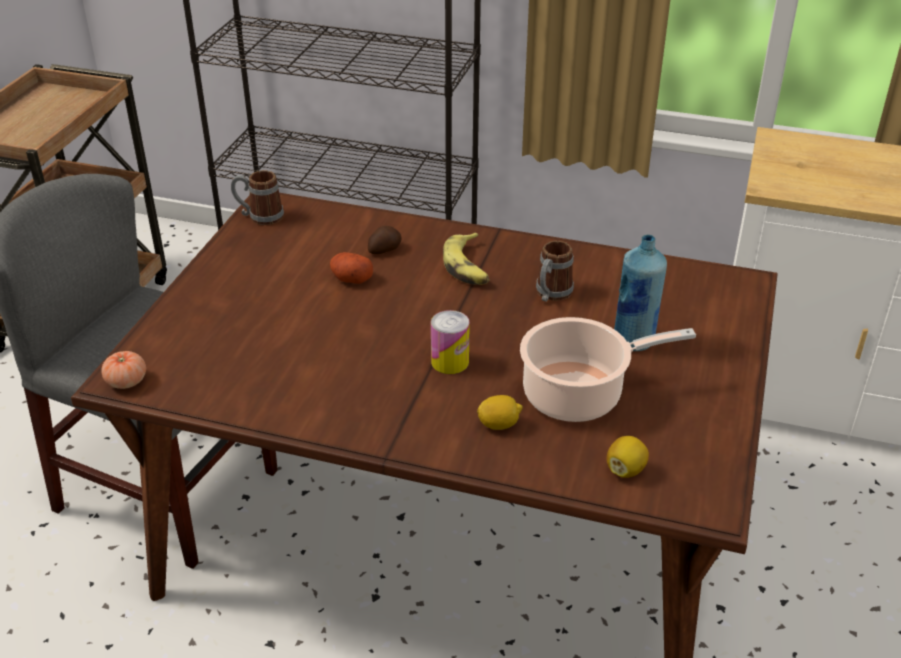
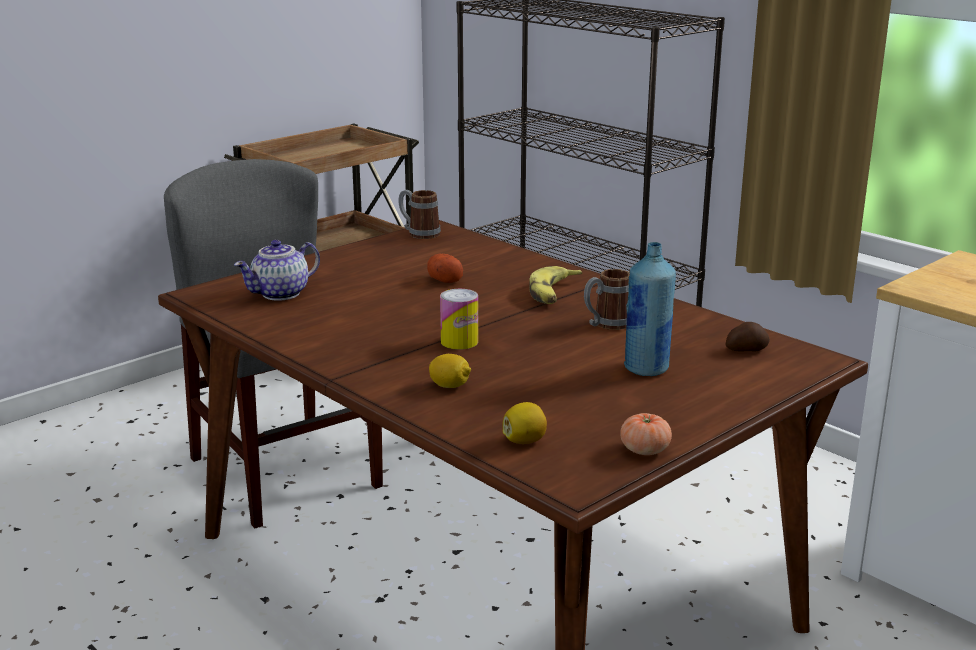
camera: 30 degrees right, 15 degrees down
(126, 381) = (203, 295): tomato -> tomato (645, 450)
(210, 353) = (280, 294): none -> teapot
(384, 249) = (494, 269): potato -> potato (746, 349)
(579, 394) = (547, 387): cooking pot -> none

